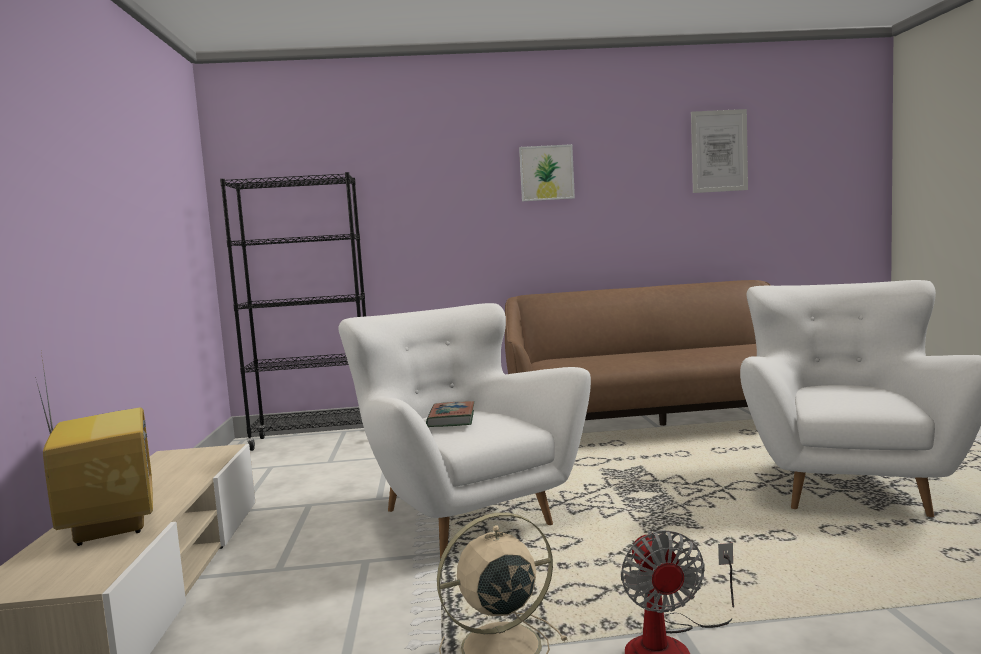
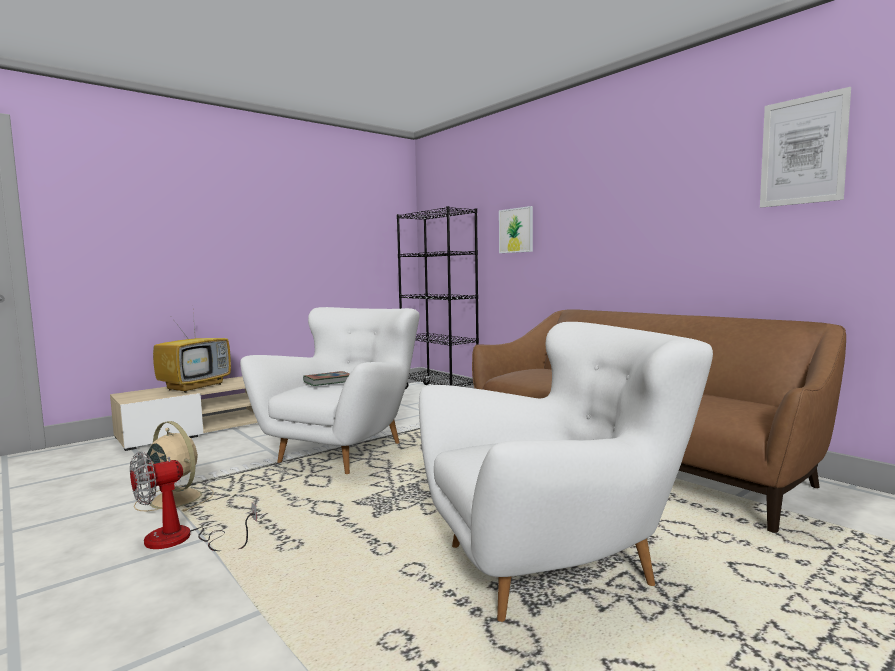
camera: 55 degrees right, 0 degrees up
(546, 173) = (605, 195): picture -> picture (516, 230)

